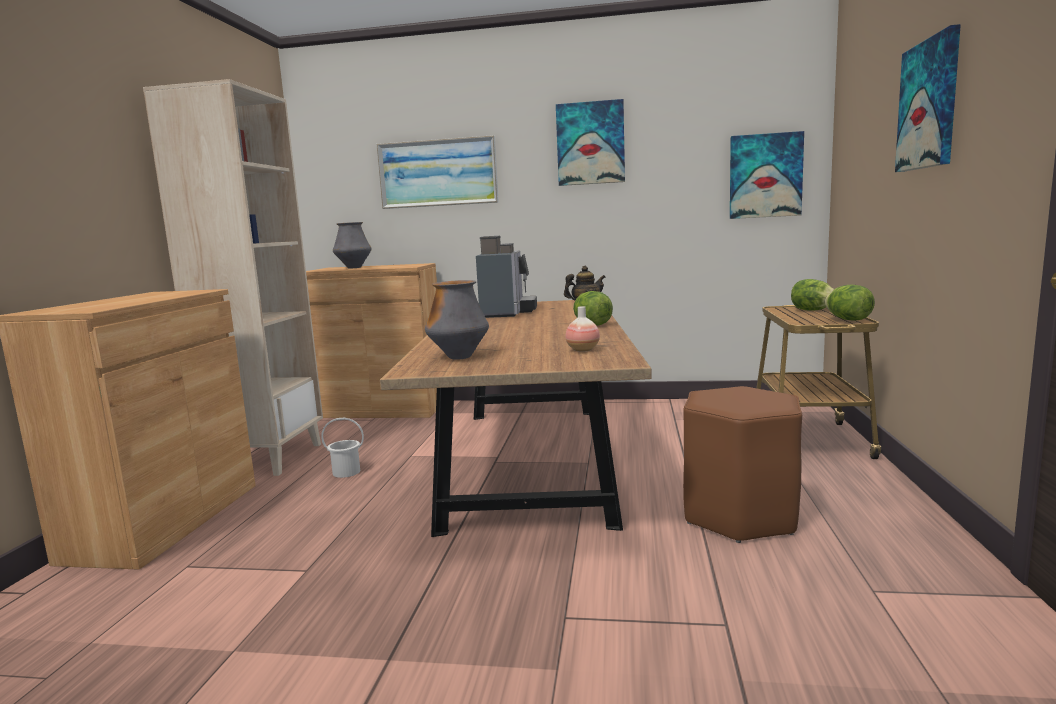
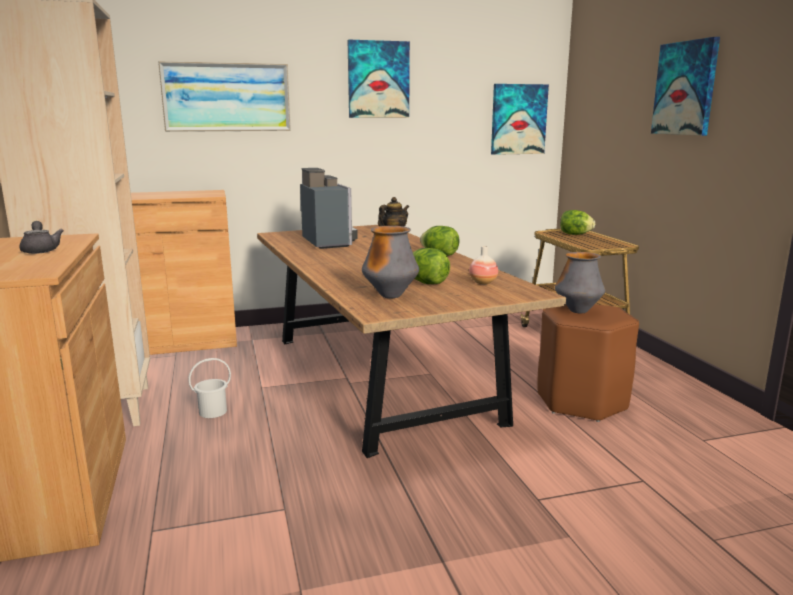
camera: 25 degrees left, 5 degrees up
(148, 297) = (41, 250): none -> grey teapot
(354, 268) = (143, 196): vase -> vase (578, 311)
(848, 320) = (616, 244): lettuce -> lettuce (426, 283)

